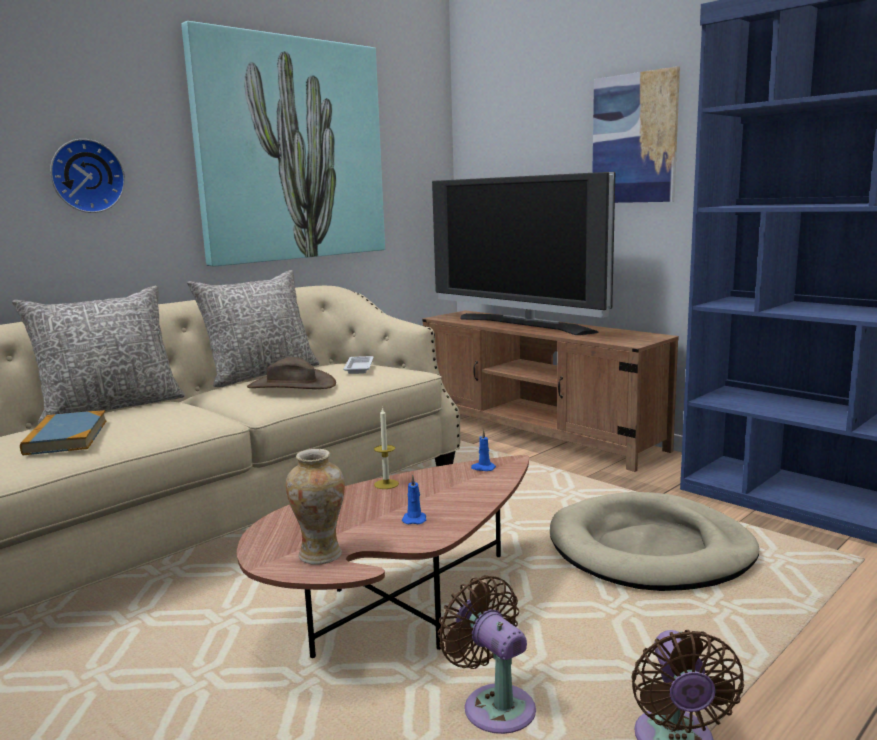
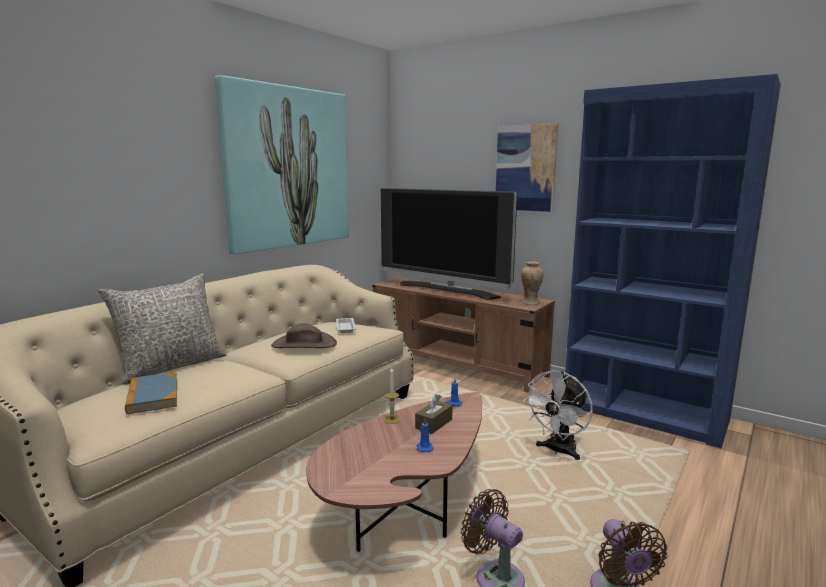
camera: 10 degrees left, 0 degrees up
(86, 176) = (145, 190): wall clock -> none
(261, 374) = (273, 333): grey pillow -> none
(320, 555) = (371, 481): vase -> vase (530, 303)
(442, 491) = (434, 424): none -> brown tissue box
(650, 549) = (558, 451): beige dog bed -> white fan

